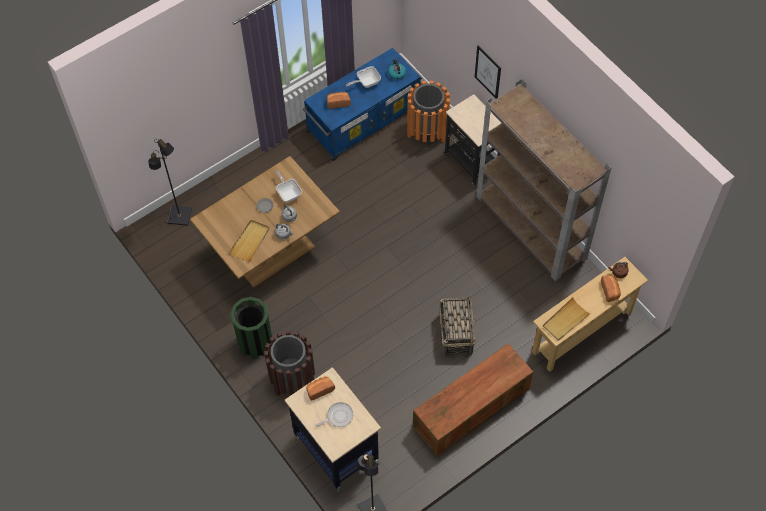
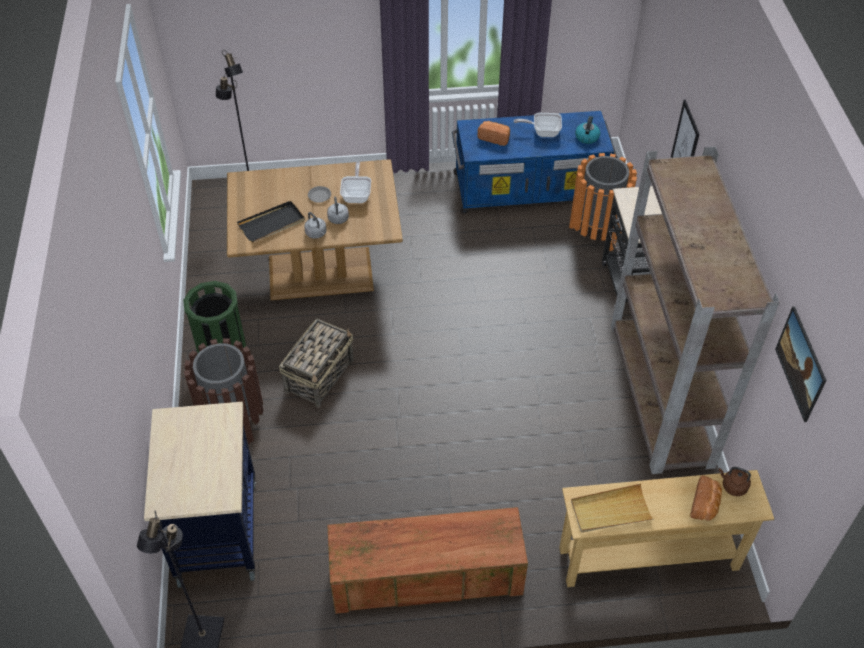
camera: 30 degrees right, 10 degrees down
(250, 241) = (272, 224): beige tray -> black tray
(319, 389) = (204, 420): bread -> none
(338, 416) = (199, 465): frying pan -> none
(456, 333) = (472, 471): basket -> basket (320, 375)
(636, 203) = (796, 374): none -> picture

